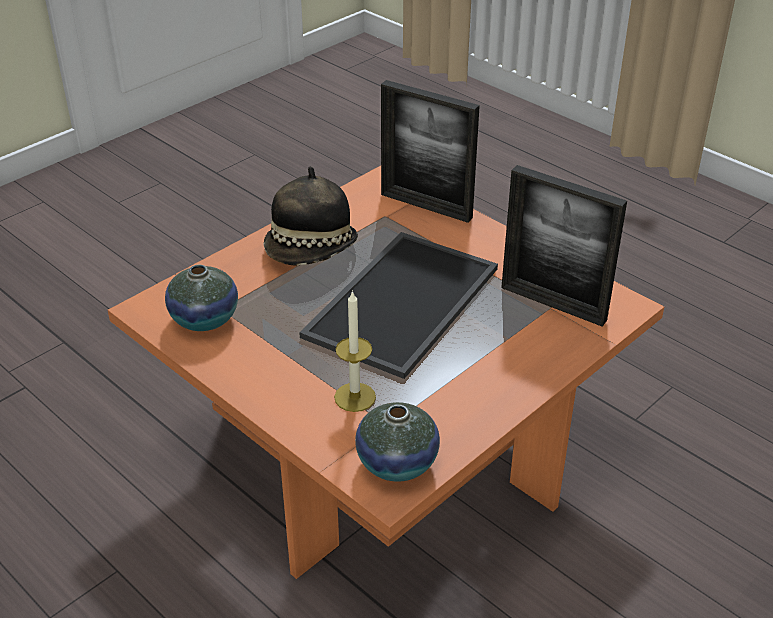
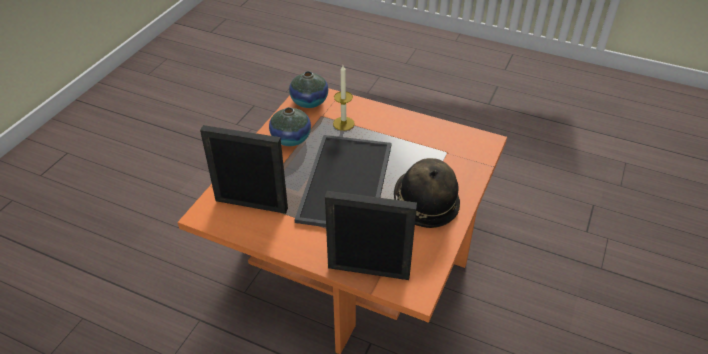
camera: 160 degrees right, 5 degrees up
(204, 319) = (450, 143): vase -> vase (291, 139)

